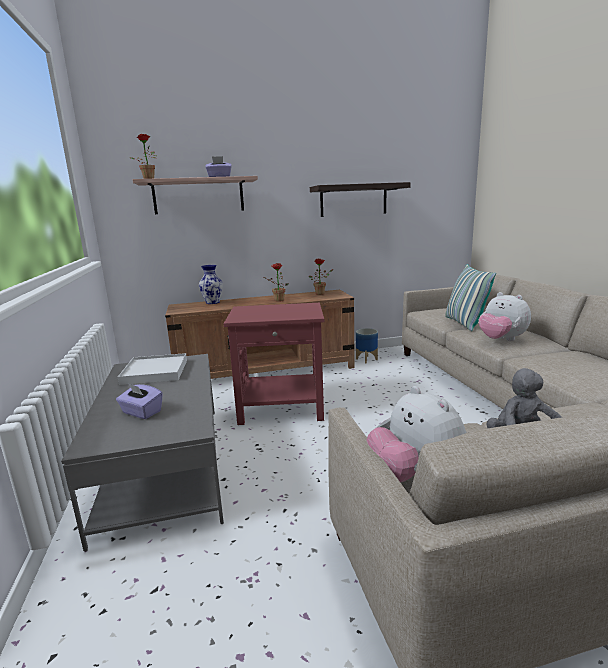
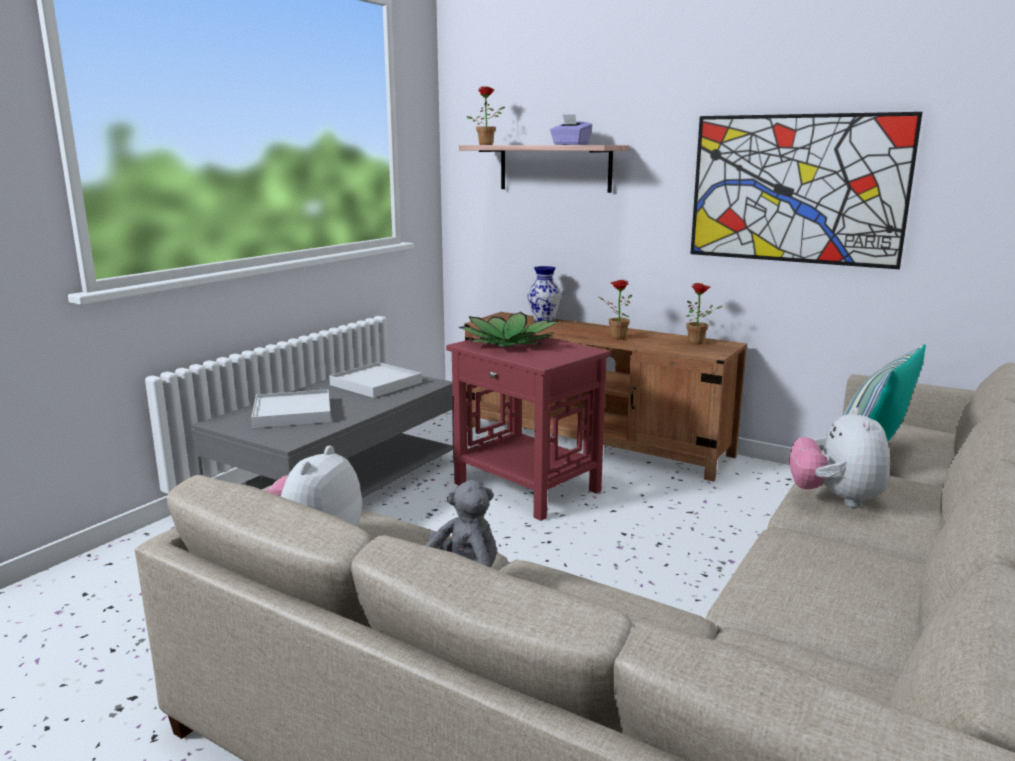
camera: 45 degrees right, 0 degrees up
(141, 412) = (293, 413): purple tissue box -> white tray
(258, 312) = (509, 343): none -> potted plant
(353, 200) = (796, 189): shelf -> picture
(367, 359) = (759, 478): planter -> none

